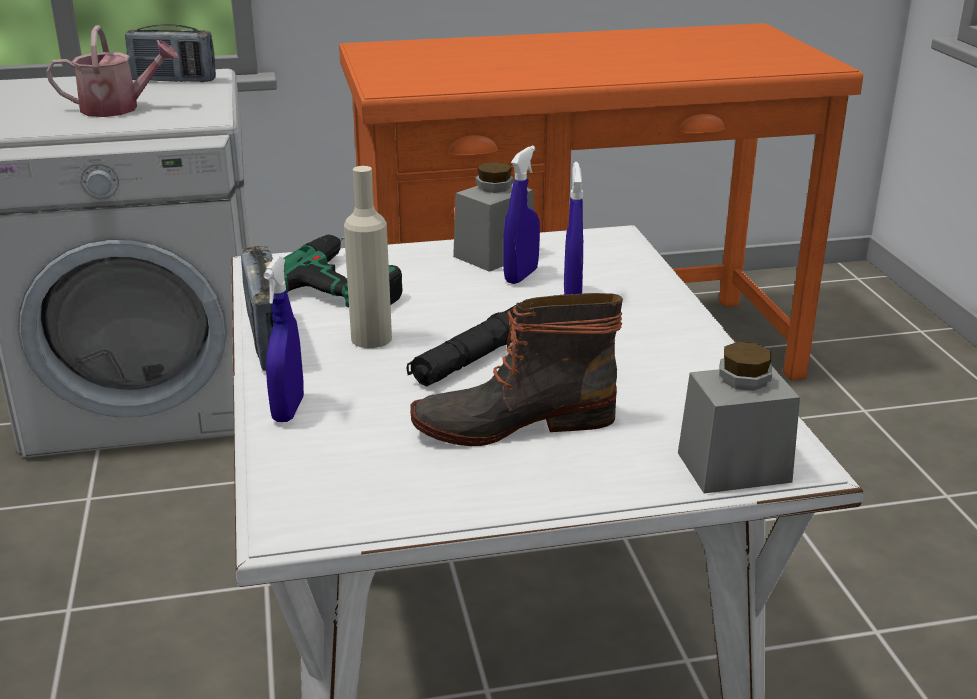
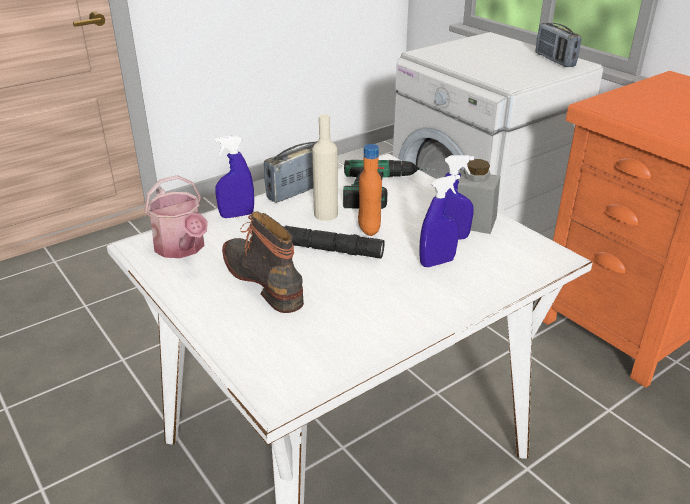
camera: 65 degrees right, 5 degrees up
(118, 108) = (492, 64): watering can -> watering can (182, 248)
(447, 318) = (369, 229): none -> orange bottle
(733, 467) = (258, 369): grey jar -> none

